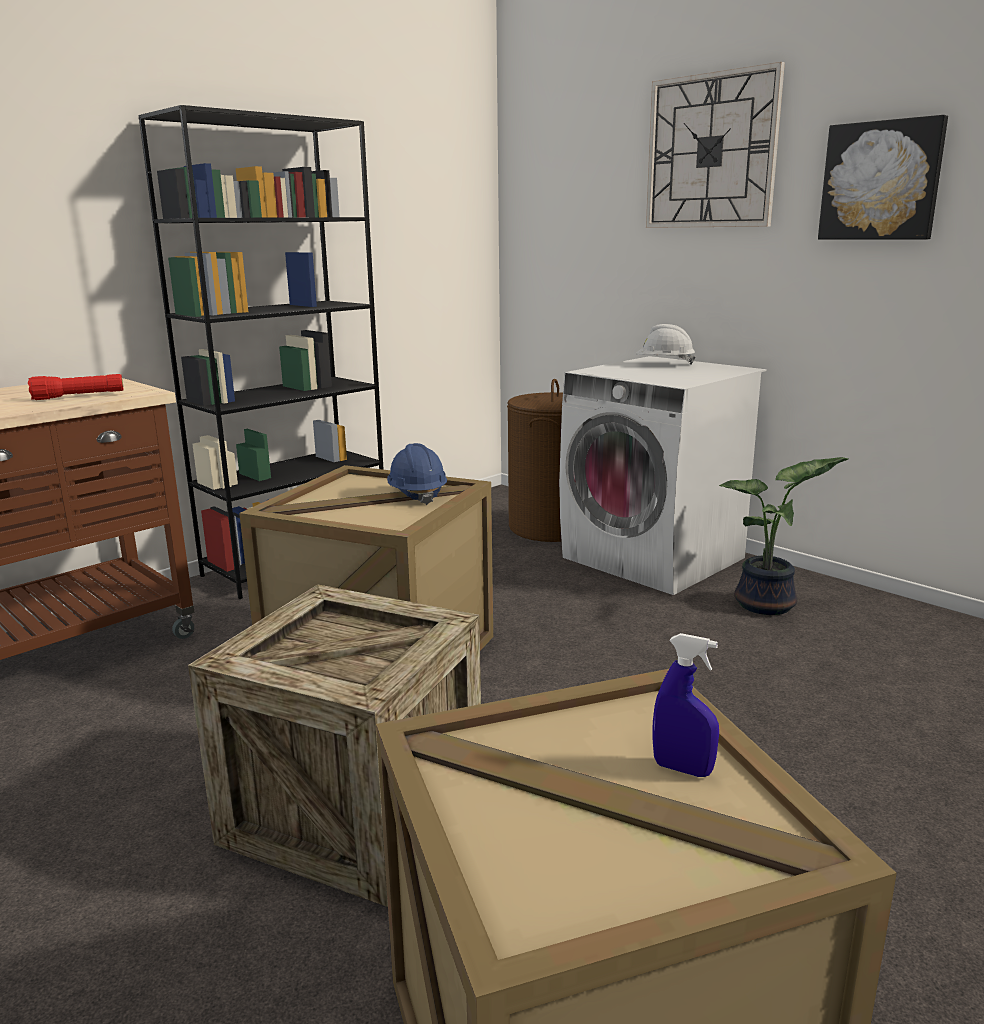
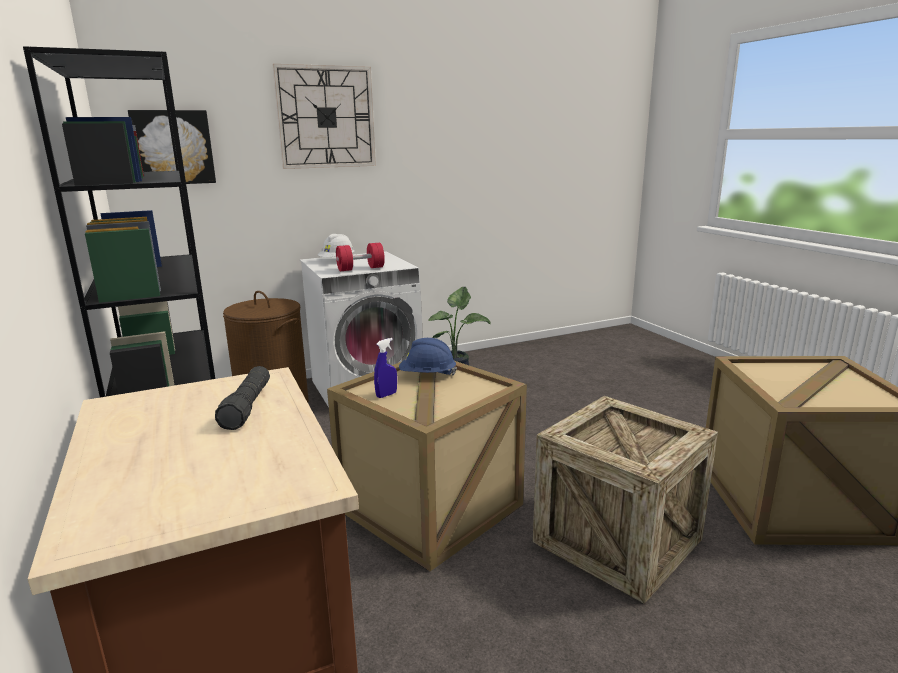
camera: 70 degrees left, 0 degrees up
(79, 397) = (247, 407): red flashlight -> black flashlight
(633, 375) = (360, 269): none -> red dumbbell
(682, 769) = (790, 370): blue spray bottle -> blue spray bottle (386, 395)
(881, 181) = (433, 140): picture -> picture (173, 147)

